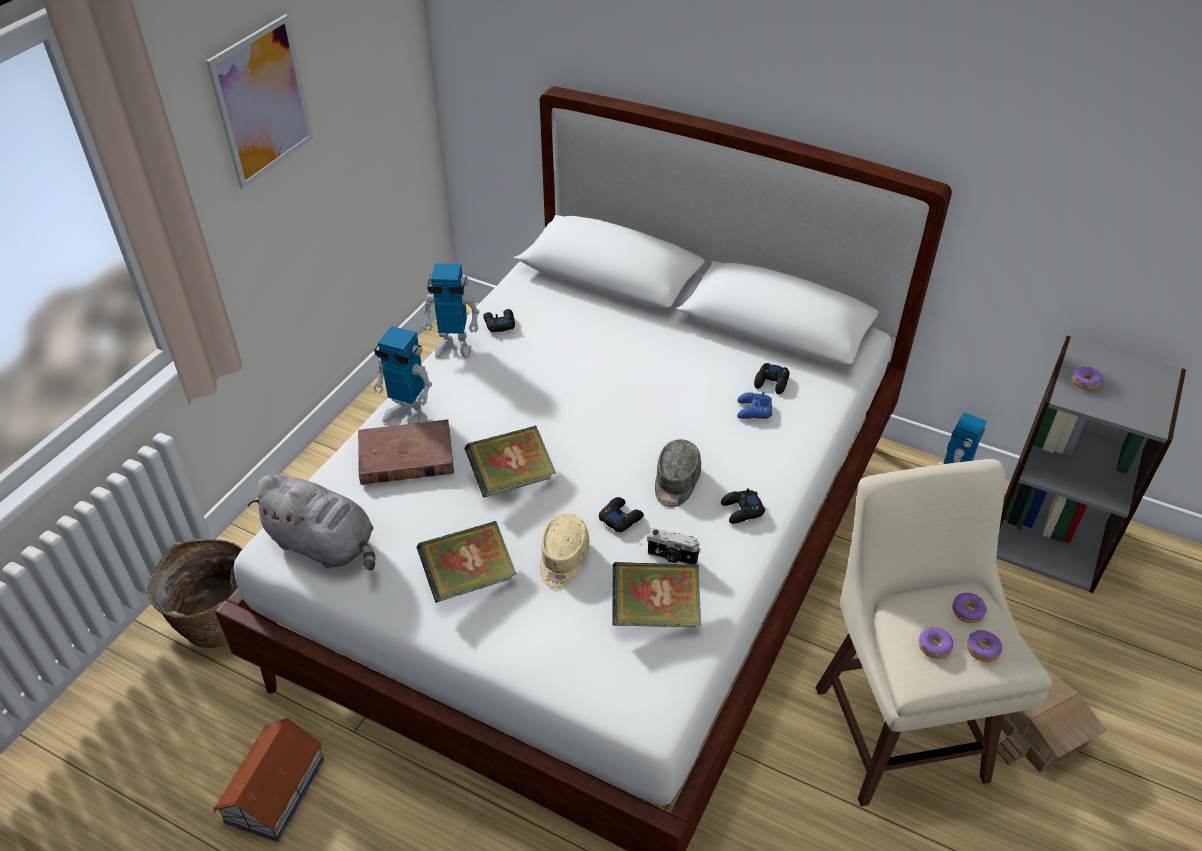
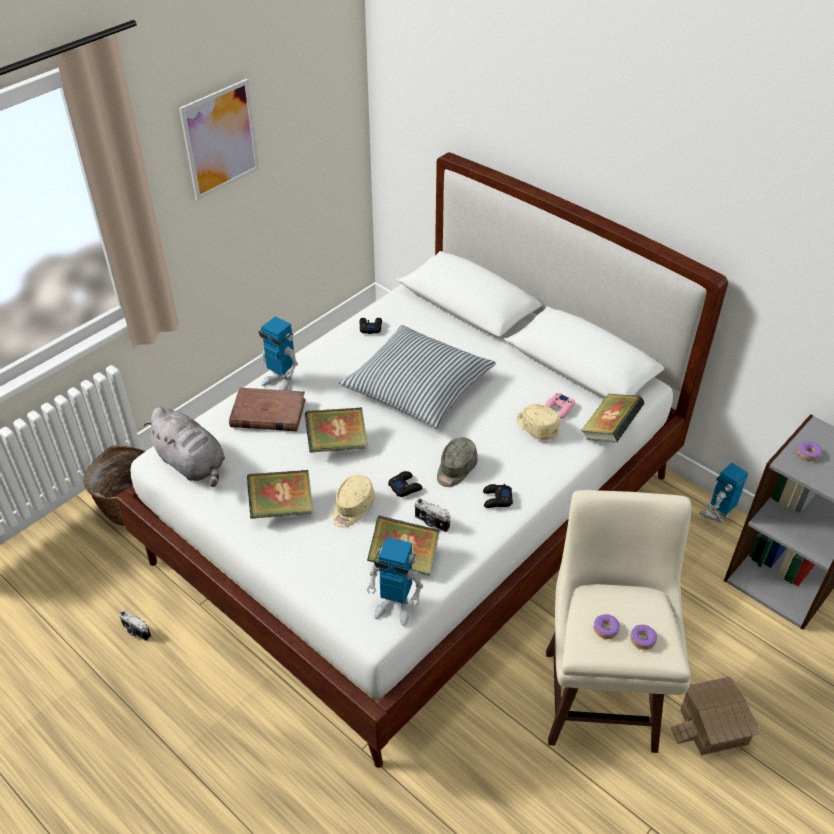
camera: 15 degrees right, 0 degrees up
(276, 789) = (136, 631): toy house -> camera
(454, 346) = (331, 338): toy robot -> toy robot (395, 607)
(587, 387) = (417, 386): none -> pillow
(753, 410) = (536, 427): blue game controller -> beige cap
(772, 382) = (559, 408): black game controller -> pink game controller
(842, 398) = (609, 431): none -> book
(968, 611) = (643, 610): donut -> none

